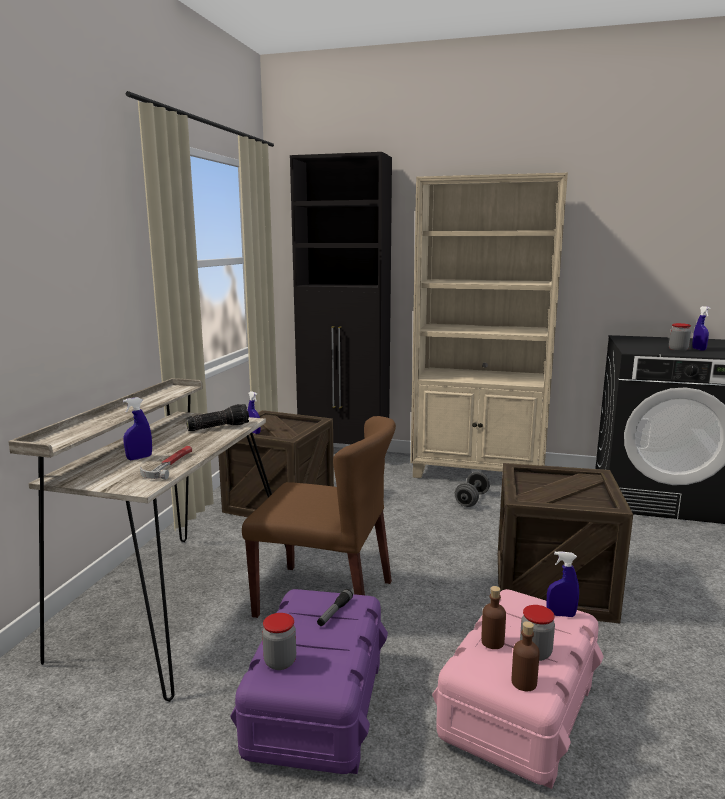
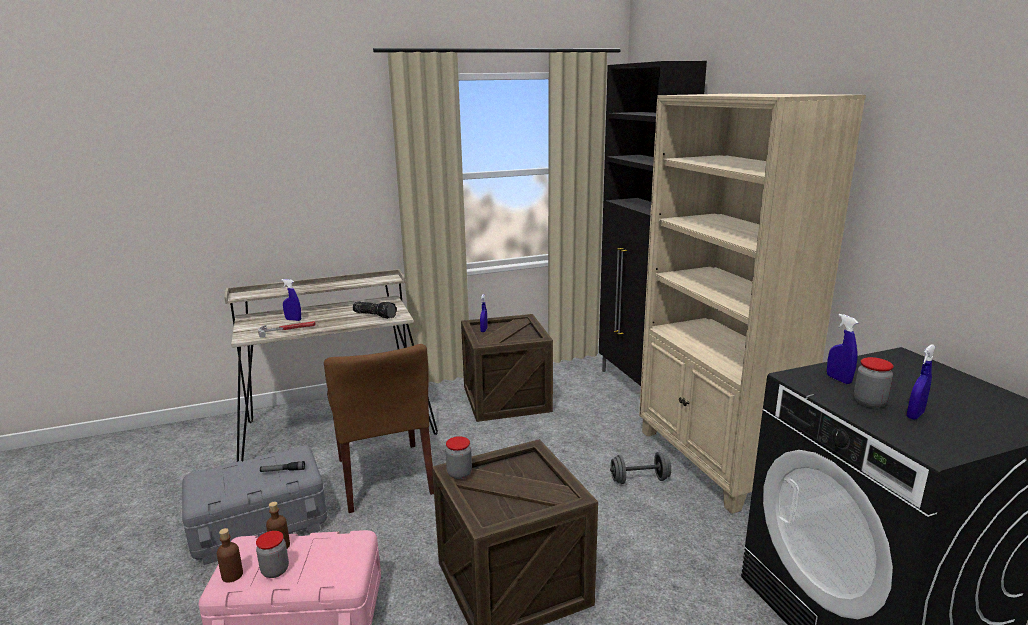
camera: 55 degrees right, 5 degrees up
(280, 662) = (216, 474): jar -> jar (459, 473)
(316, 705) = (260, 523): purple storage box -> grey storage box
(561, 614) = (342, 569): blue spray bottle -> blue spray bottle (838, 379)

